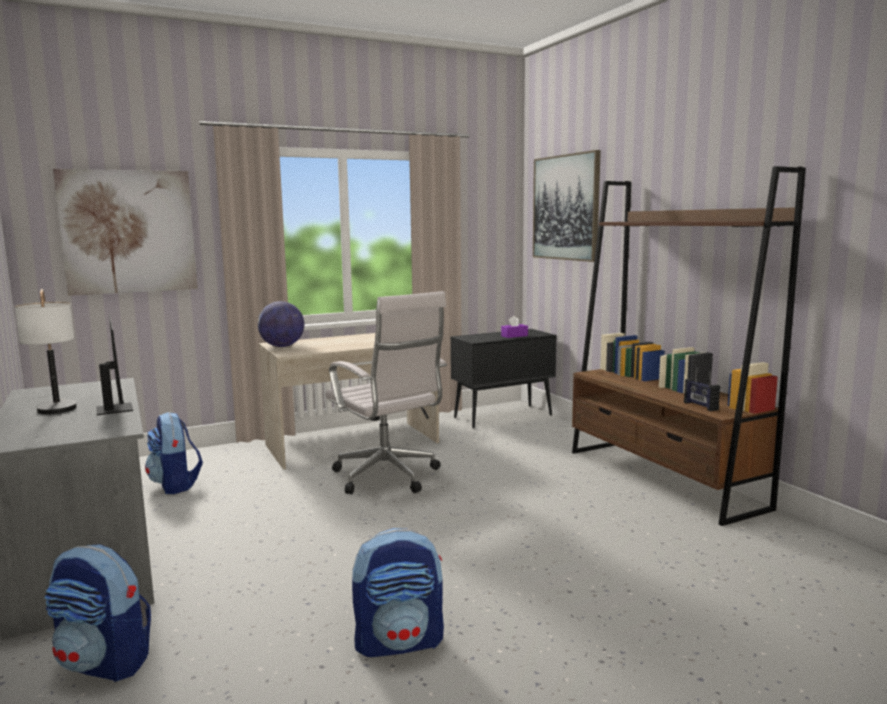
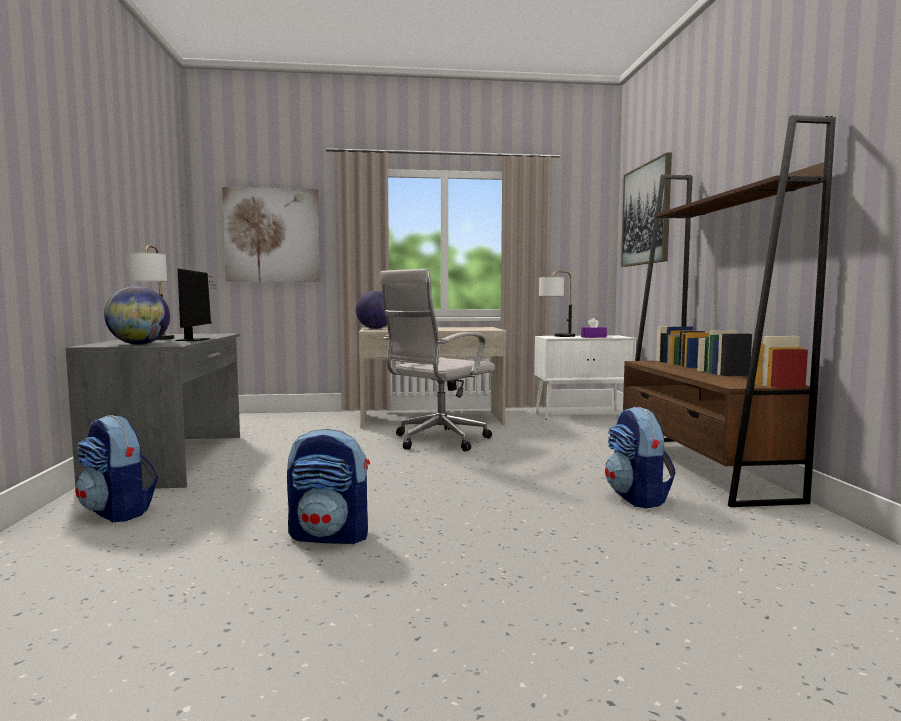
camera: 20 degrees right, 5 degrees down
(69, 434) = (139, 344): none -> globe
(176, 485) = (275, 429): backpack -> backpack (637, 498)
(388, 478) = (437, 441): white office chair -> white office chair turned 60 degrees clockwise
(476, 337) = (556, 336): none -> table lamp
(503, 416) = (583, 414): black cabinet -> white cabinet
(700, 406) = (720, 381): radio -> none

